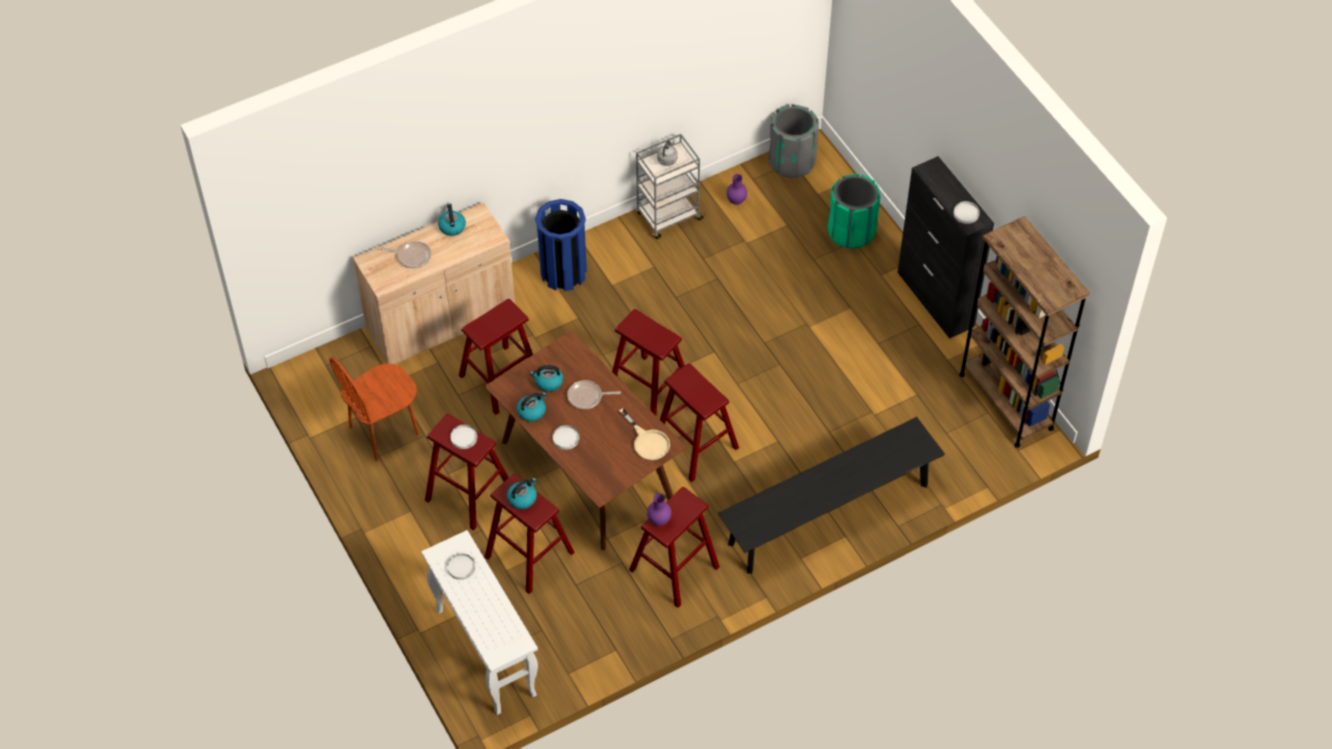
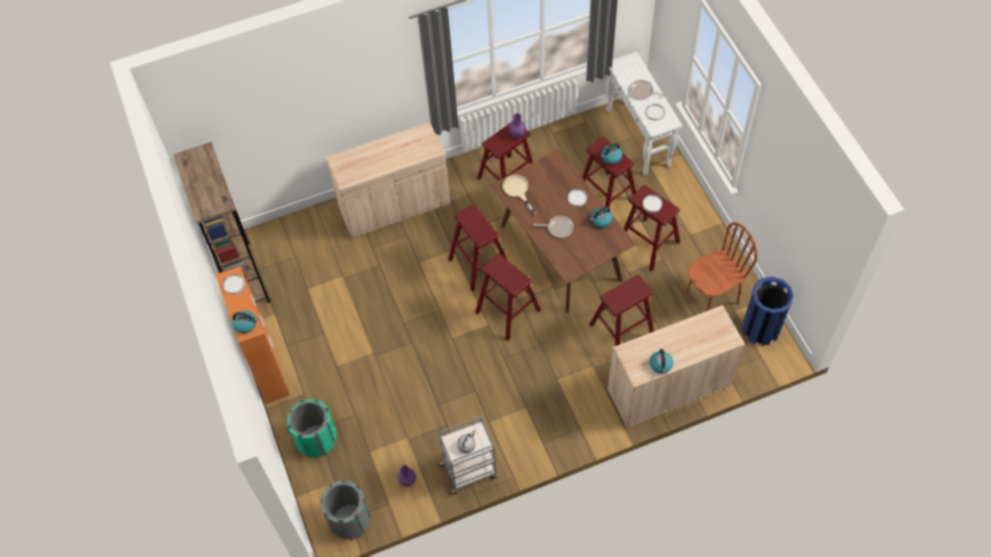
camera: 170 degrees left, 5 degrees up
(412, 256) = (694, 339): frying pan -> frying pan (642, 92)
(548, 382) = (587, 242): kettle -> kettle (246, 324)
(563, 273) = (565, 423): blue trash can -> blue trash can (761, 329)
(828, 514) = (394, 206): black bench -> beige cabinet
(935, 300) = (267, 366): black cabinet -> orange cabinet

